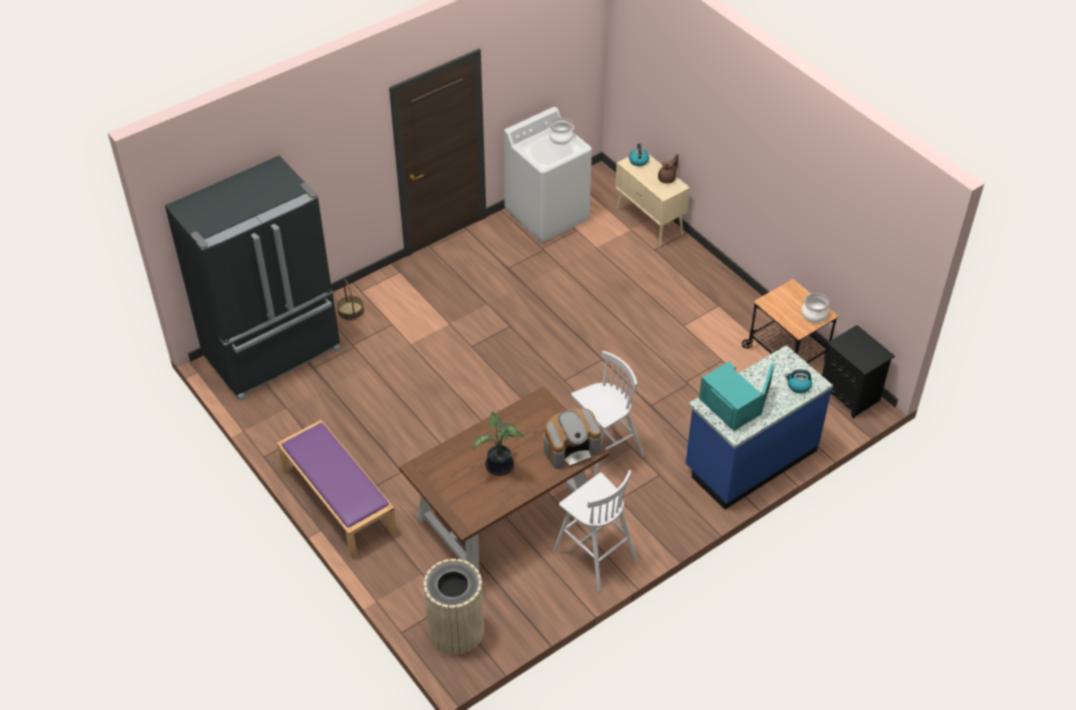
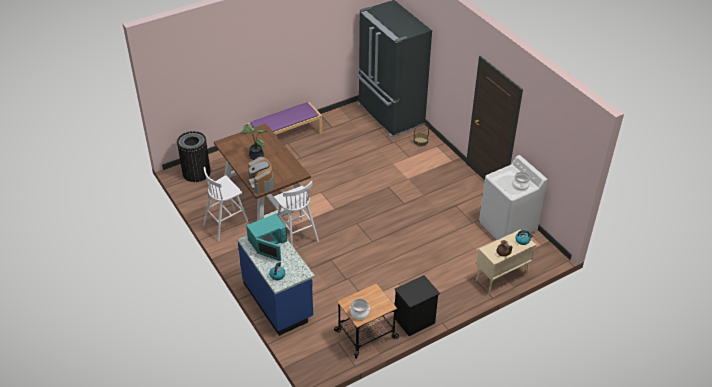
camera: 95 degrees right, 5 degrees down
(456, 630) = (196, 173): beige trash can -> black trash can
(851, 395) = (324, 364): black nightstand -> black nightstand (414, 321)

